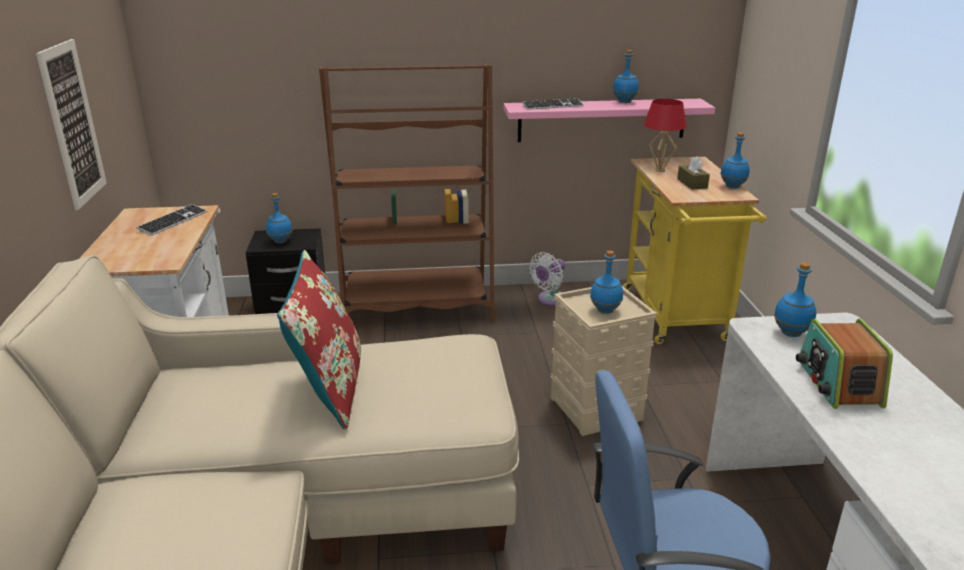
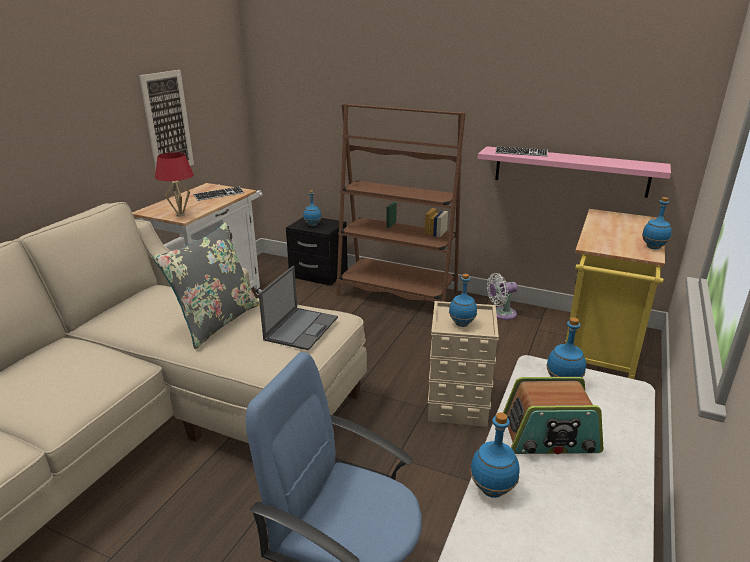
camera: 30 degrees right, 0 degrees up
(329, 389) = (216, 322): red pillow -> grey pillow
(448, 364) = (301, 328): none -> laptop
(625, 102) = (589, 158): blue bottle -> blue bottle (492, 490)
(660, 170) = (602, 222): red table lamp -> red table lamp (180, 215)
(692, 183) = (617, 237): brown tissue box -> none
(838, 383) = (550, 437): radio -> radio turned 120 degrees counterclockwise

